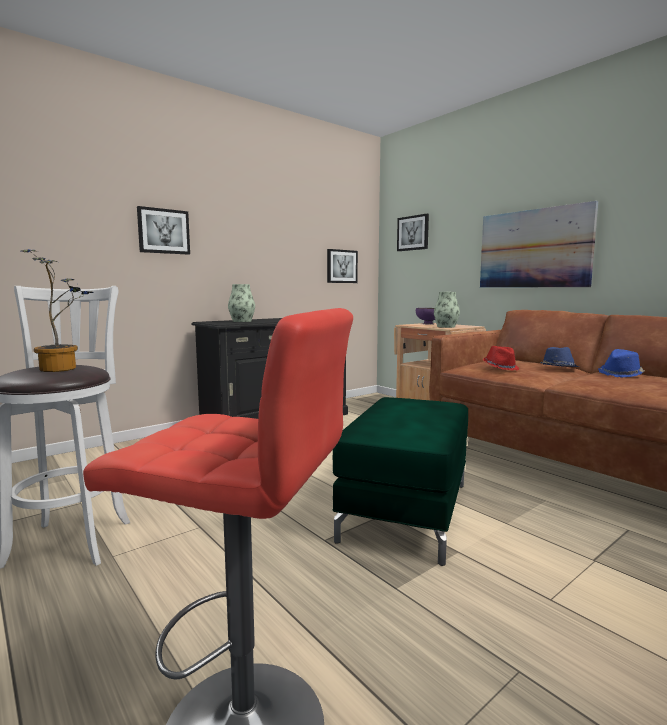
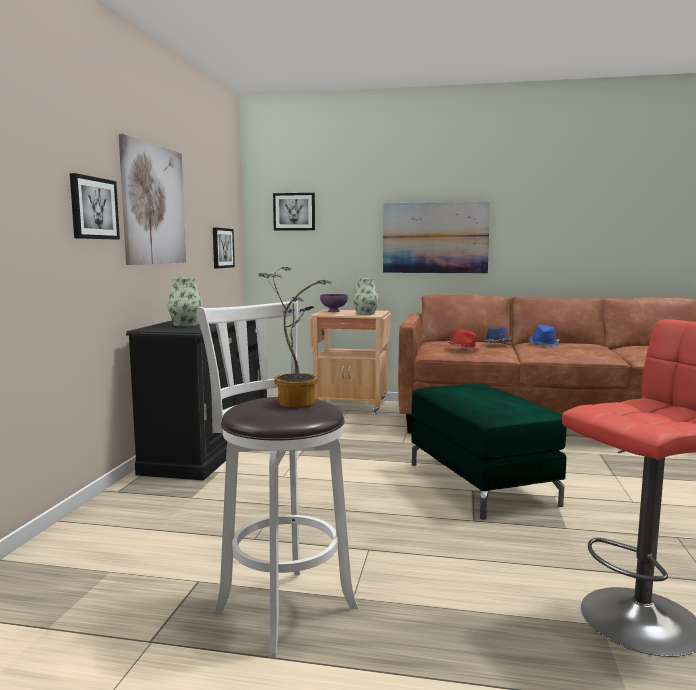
camera: 40 degrees left, 0 degrees up
(241, 229) = (154, 205): none -> picture

